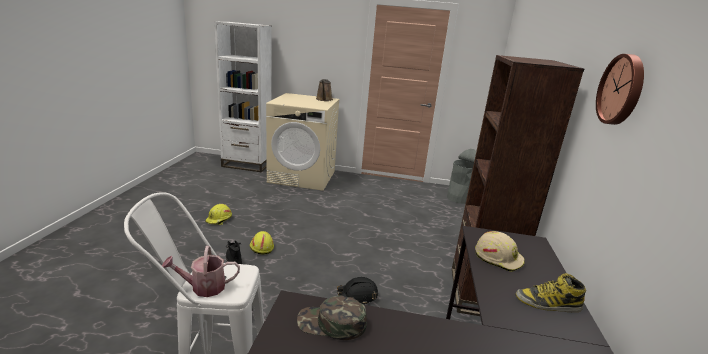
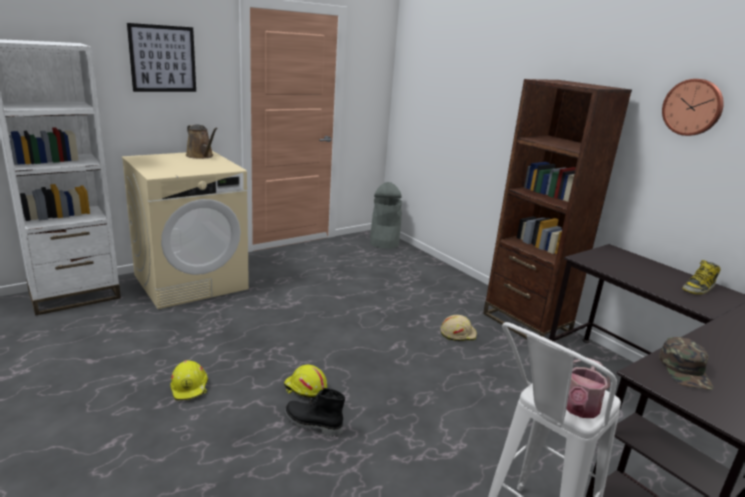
camera: 45 degrees left, 0 degrees up
(316, 37) = (163, 59): none -> picture
(331, 323) = (685, 370): green cap -> green cap turned 45 degrees counterclockwise
(357, 296) = (467, 379): black hard hat -> none
(498, 258) = (627, 271): beige hard hat -> beige hard hat (458, 333)

